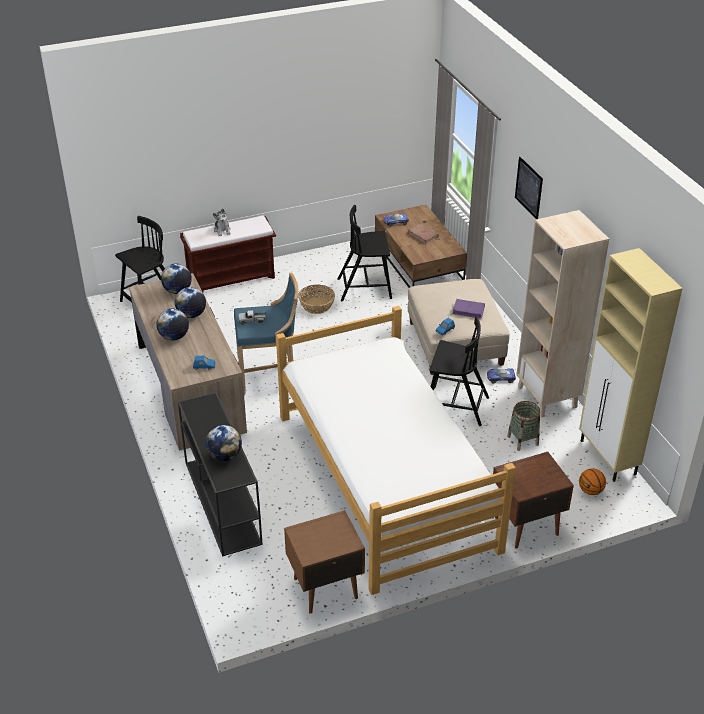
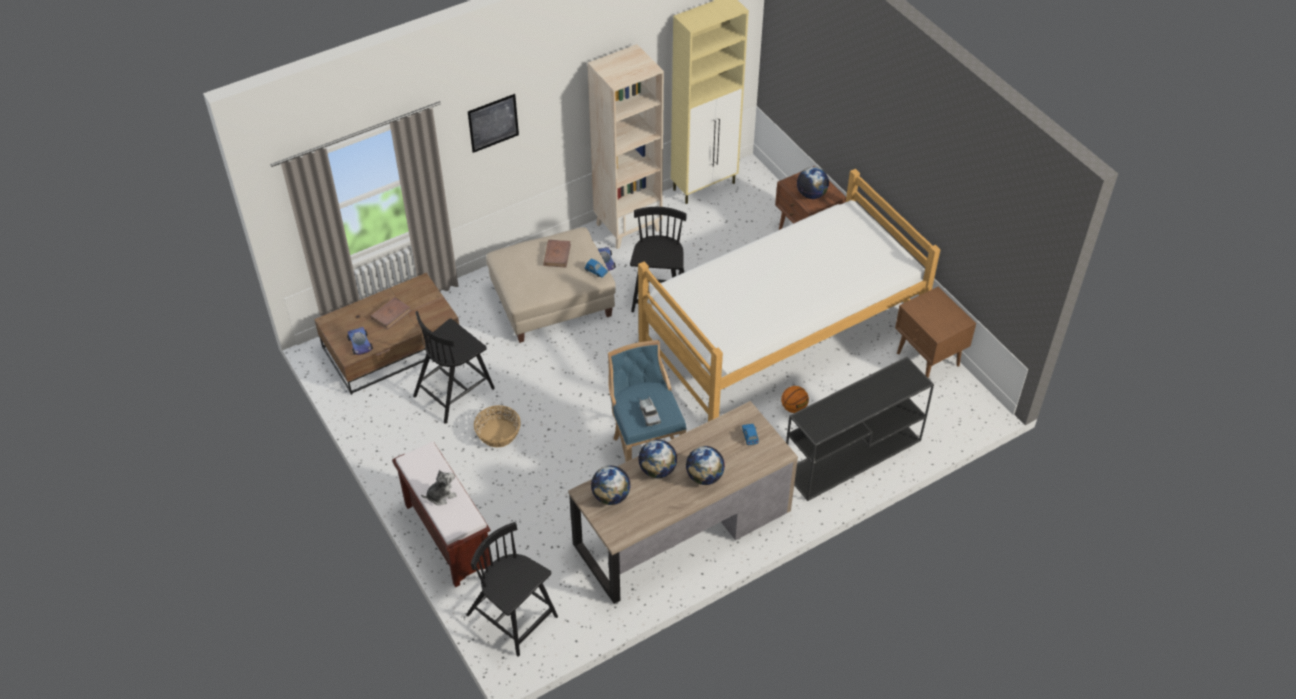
camera: 100 degrees left, 10 degrees up
(224, 456) = (883, 387): globe -> globe (811, 194)
(365, 288) = (455, 391): black chair -> black chair turned 60 degrees clockwise
(468, 310) = (557, 255): purple book -> brown book
(522, 440) = (696, 242): basket -> none
(590, 491) = (751, 197): basketball -> basketball (793, 408)

